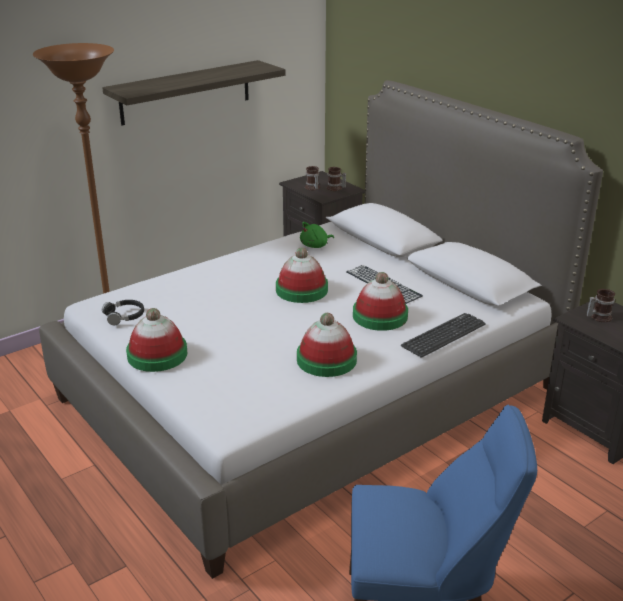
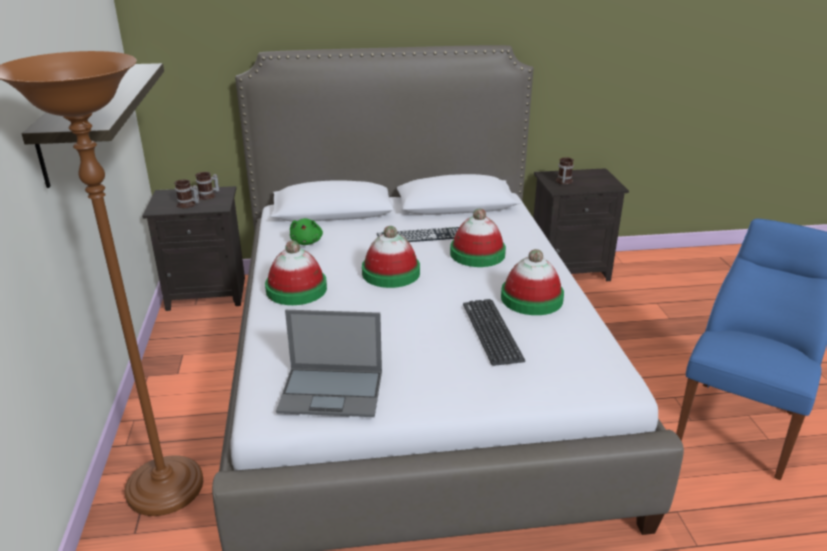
camera: 60 degrees left, 0 degrees up
(124, 316) = (332, 391): black headphones -> laptop
(157, 355) = (442, 391): hat -> hat (296, 289)
(443, 335) = (533, 240): keyboard -> keyboard (492, 332)

